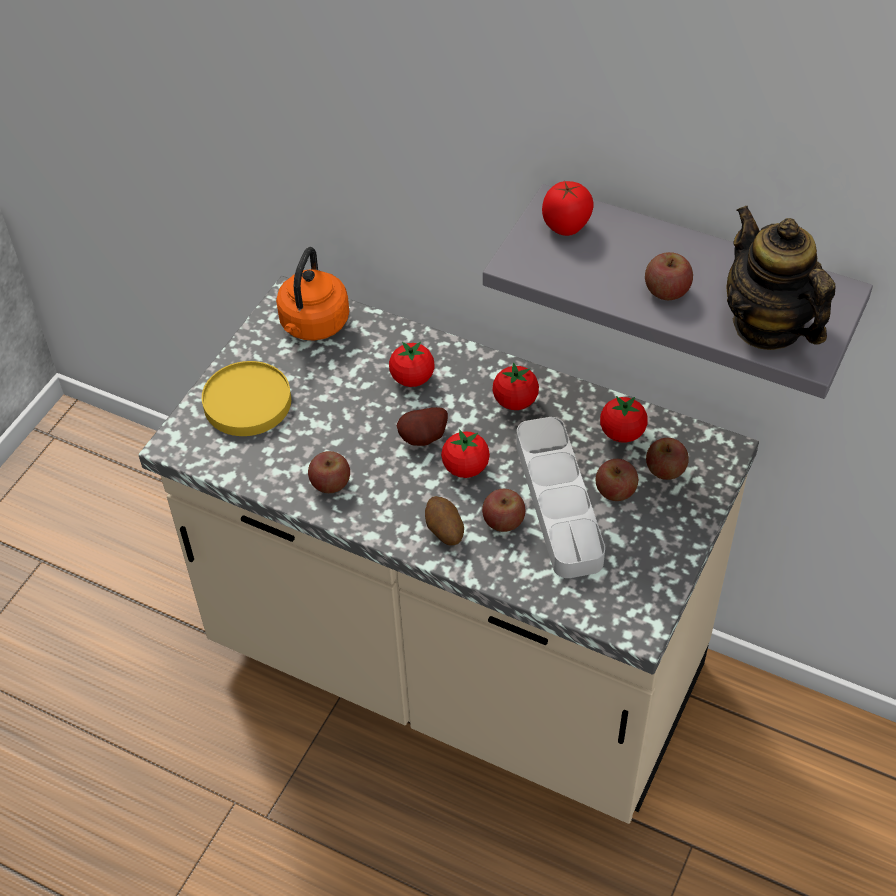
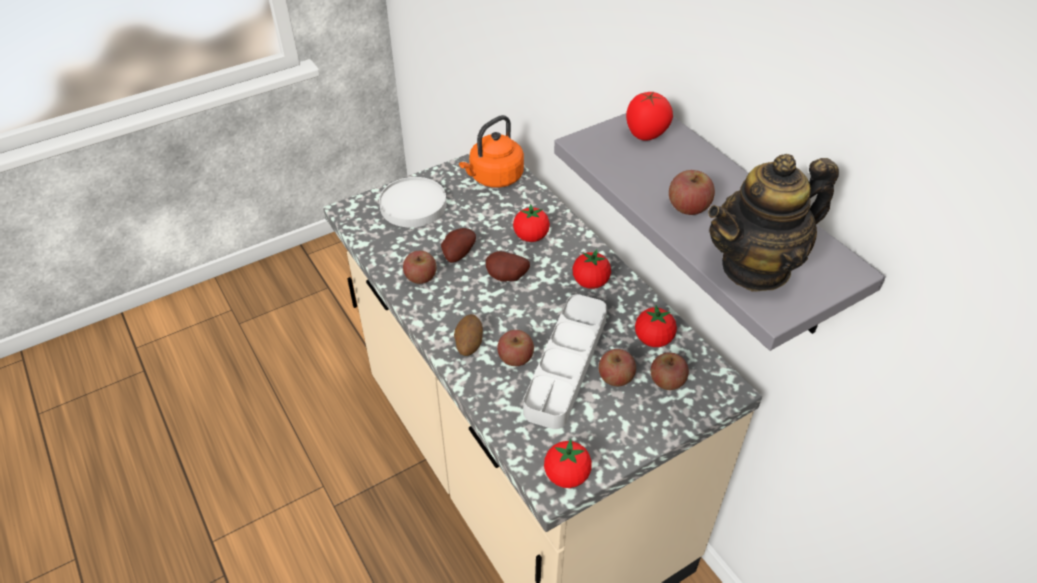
camera: 30 degrees right, 5 degrees down
(248, 402) = (413, 205): yellow plate -> white plate
(348, 438) = (457, 255): none -> potato
(465, 468) = (519, 309): tomato -> tomato (566, 475)
(768, 326) = (756, 267): teapot -> teapot turned 120 degrees counterclockwise

